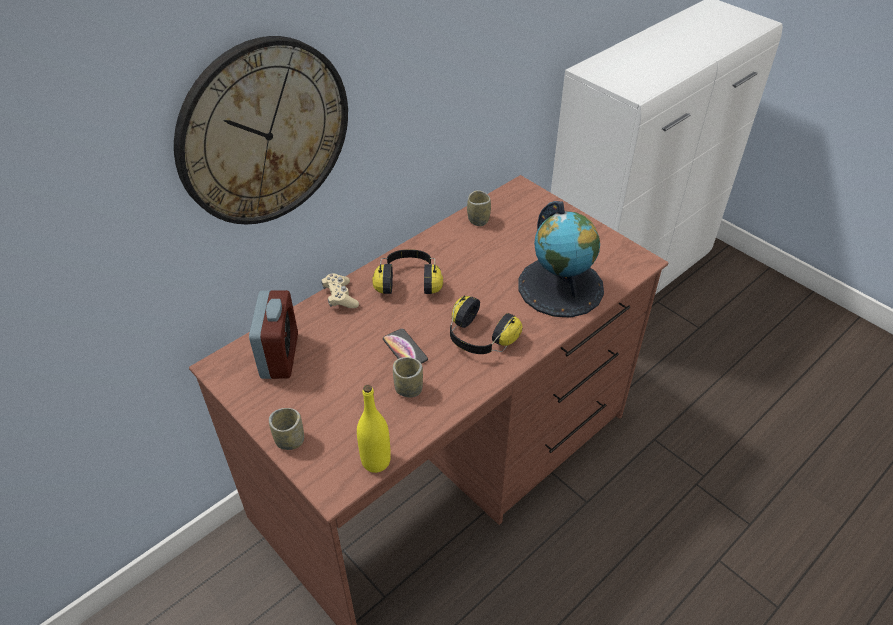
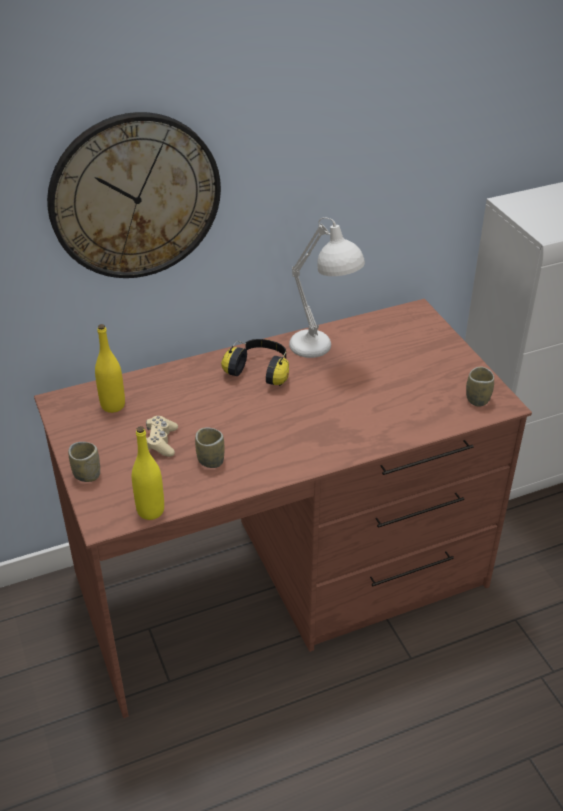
camera: 20 degrees right, 5 degrees down
(279, 356) = (113, 405): alarm clock -> yellow bottle
(340, 297) = (191, 369): beige game controller -> beige game controller (161, 442)
(405, 349) = (225, 427): phone -> none
(457, 249) = (322, 353): none -> white table lamp
(478, 220) = (357, 331): cup -> cup (477, 399)
(479, 338) = (299, 435): headphones -> none
(561, 286) = (405, 408): globe -> none

